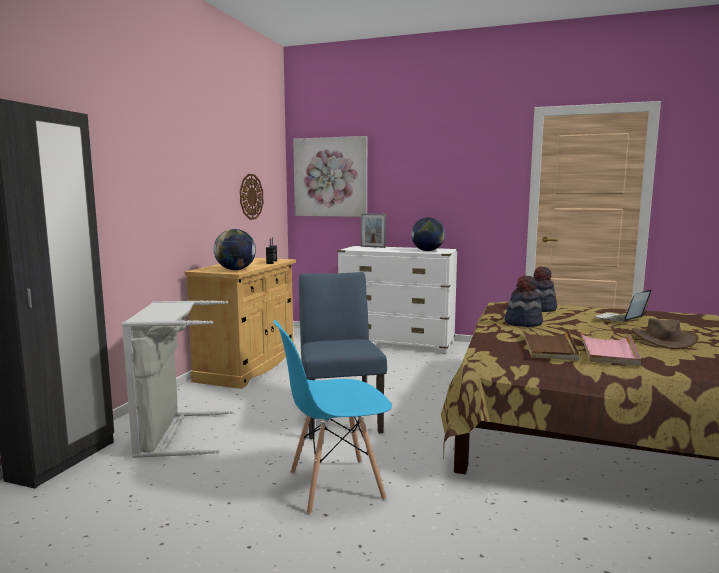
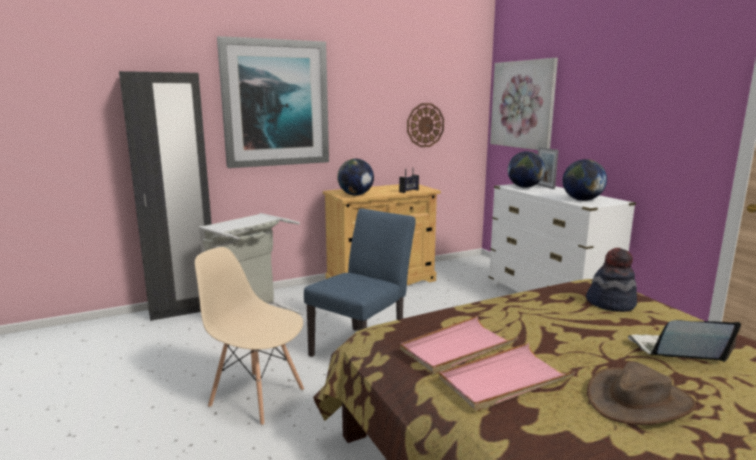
camera: 45 degrees right, 5 degrees up
(136, 165) = (275, 103): none -> picture
(334, 485) = (257, 397): blue chair -> beige chair
(362, 248) = (524, 187): none -> globe
(523, 323) = (526, 313): hat -> none
(548, 347) = (457, 348): brown tray -> pink tray

